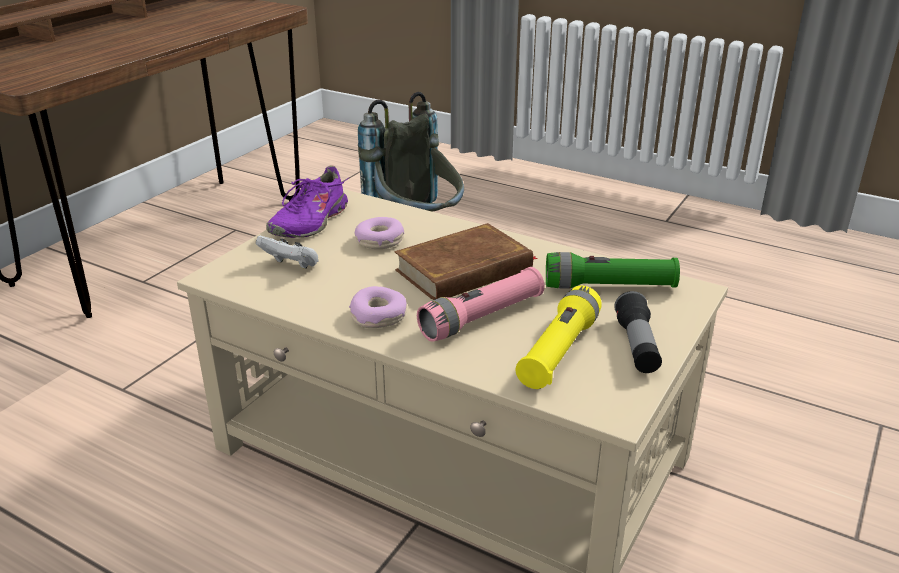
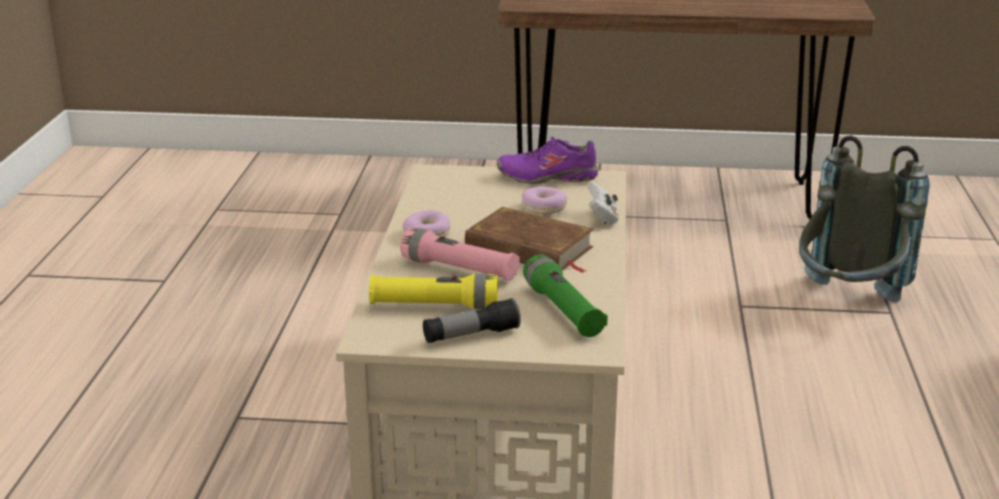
camera: 65 degrees right, 5 degrees down
(291, 266) = (470, 189): white game controller -> white game controller (602, 218)

